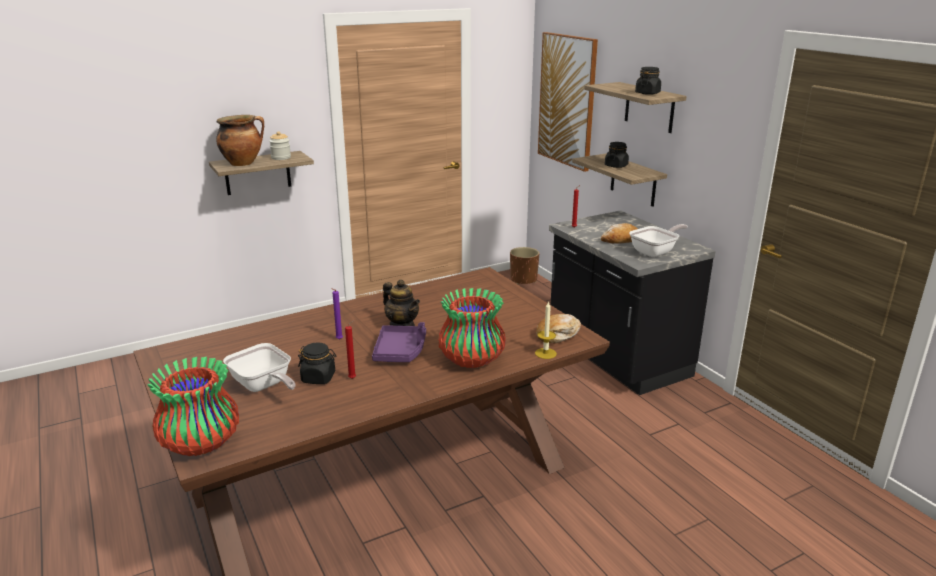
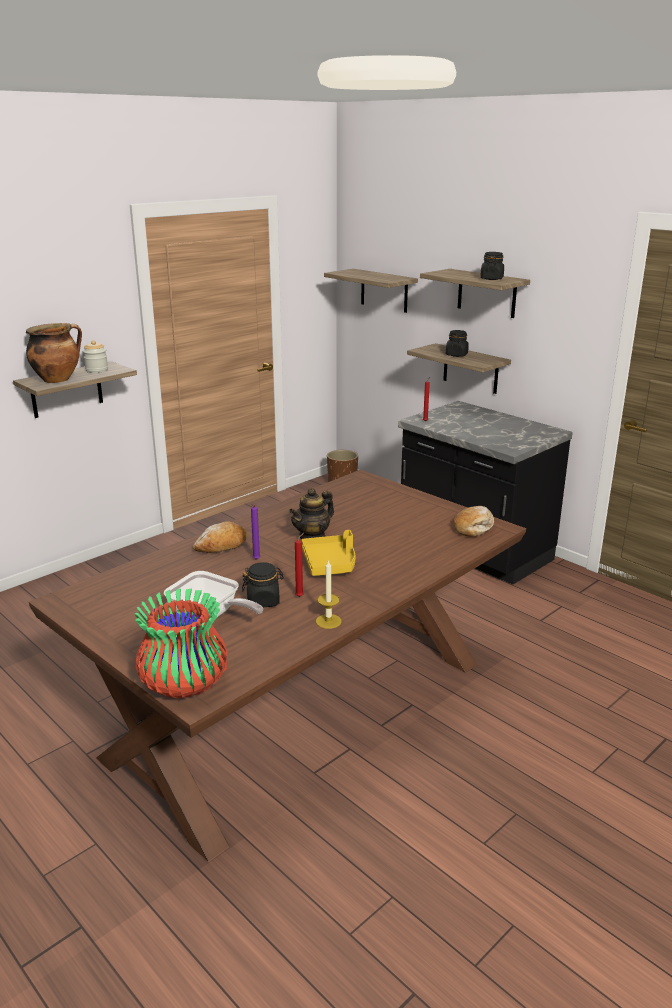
camera: 15 degrees left, 0 degrees up
(400, 351) = (330, 563): purple tray -> yellow tray
(402, 325) = (312, 537): teapot -> teapot turned 105 degrees clockwise
(471, 360) = (407, 562): vase -> none
(545, 353) = (474, 547): candle -> candle (328, 621)
(567, 100) = (384, 290): picture -> shelf
(620, 240) = (479, 429): bread -> bread (221, 545)
(656, 252) = (520, 438): frying pan -> none

